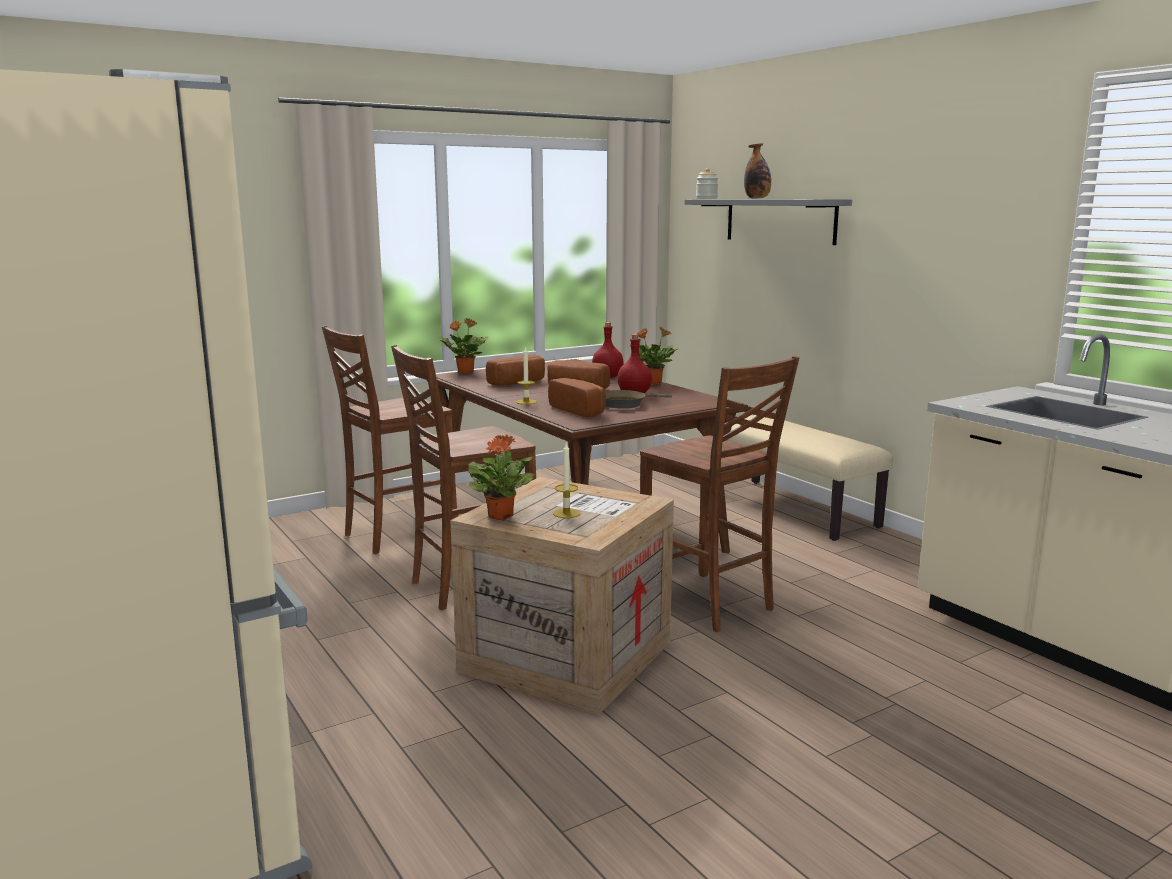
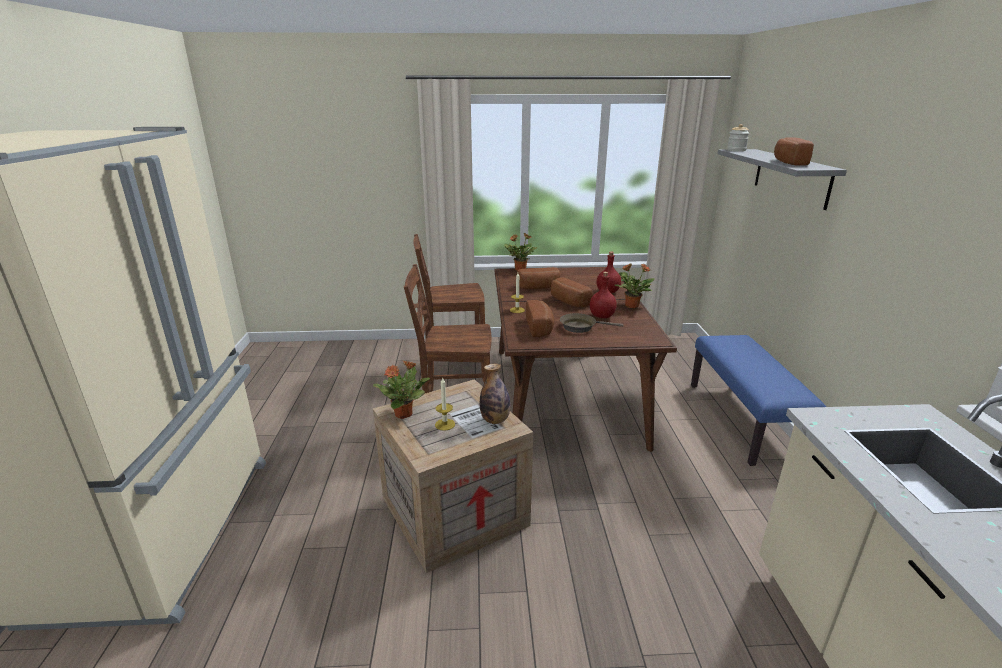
camera: 30 degrees right, 10 degrees up
(708, 603) = (591, 497): brown chair -> none
(757, 198) = (770, 156): bottle -> bottle (495, 420)
(788, 198) = (787, 162): none -> bread
(792, 509) = (744, 421): beige bench -> blue bench

